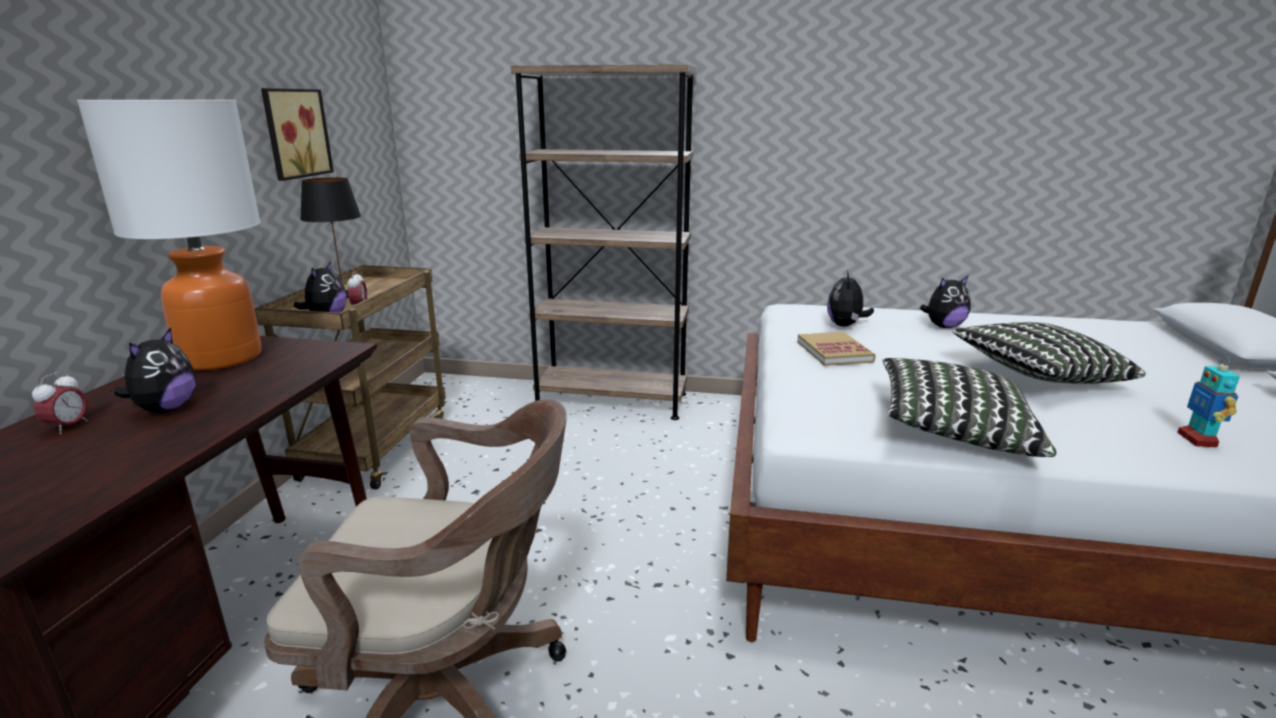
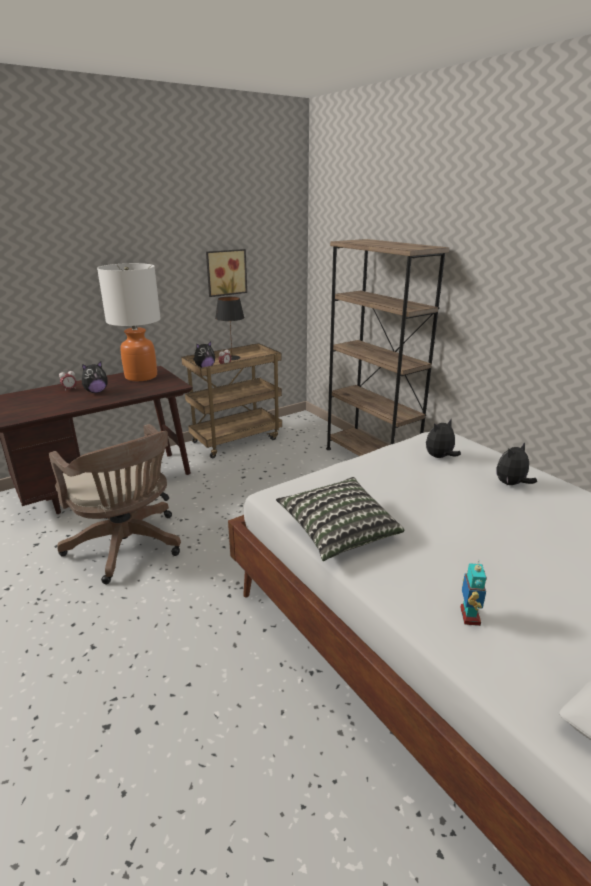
camera: 45 degrees right, 5 degrees up
(834, 352) = (390, 468): book -> none
(943, 326) = (511, 484): plush toy -> plush toy turned 120 degrees clockwise
(1038, 377) = (475, 537): pillow -> none
(1197, 440) = (469, 616): toy robot -> toy robot turned 135 degrees clockwise

